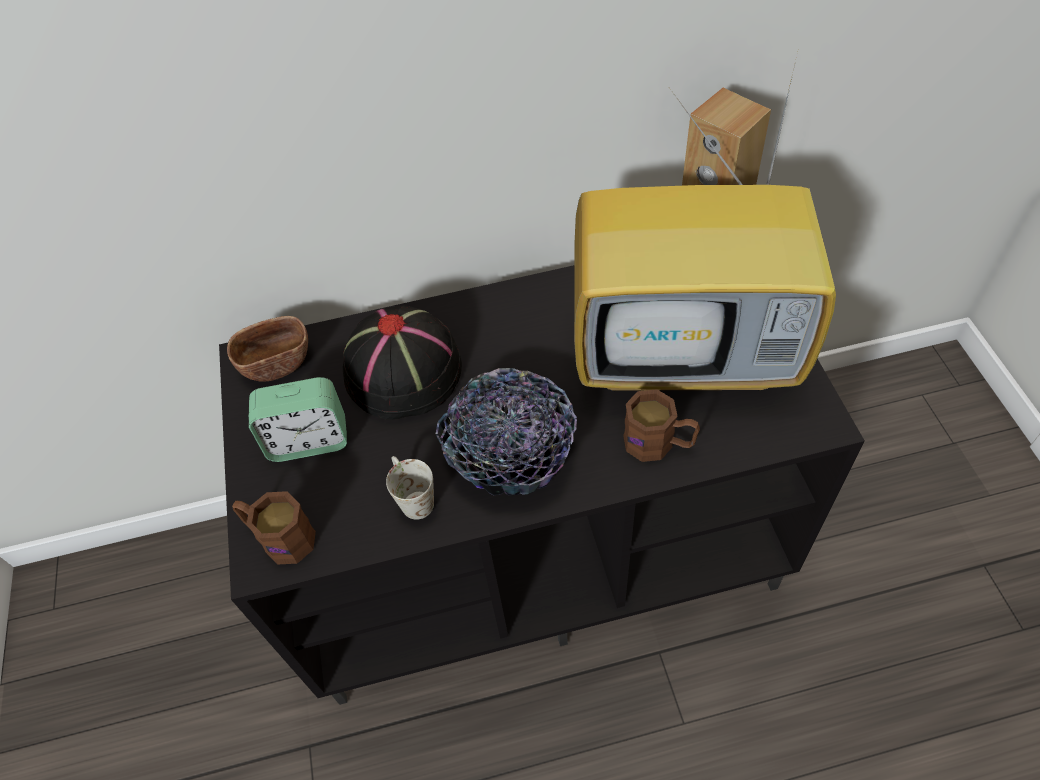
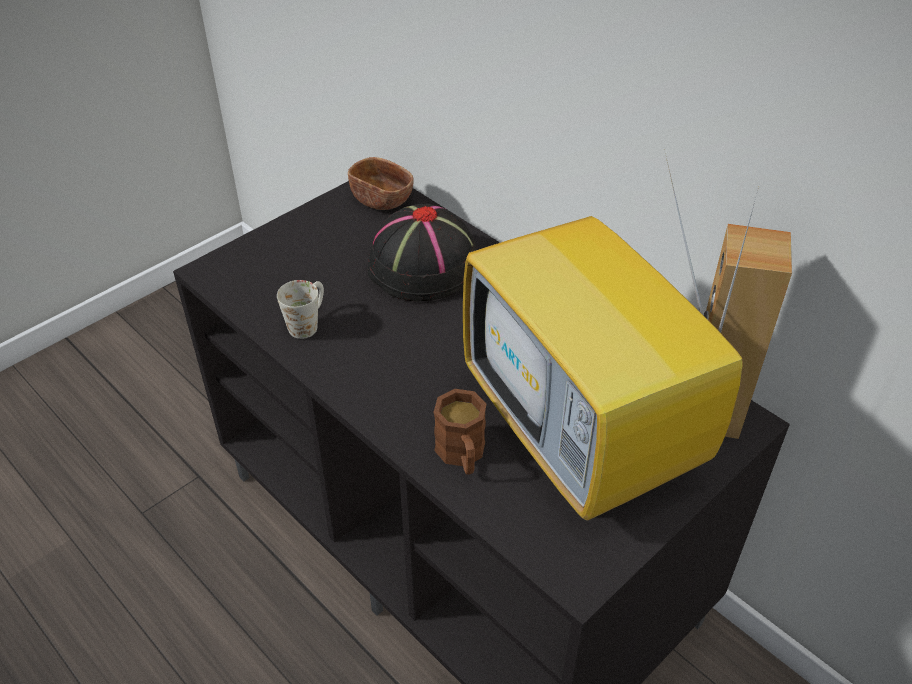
camera: 55 degrees right, 10 degrees down
(280, 537) = (233, 271): brown mug -> none
(309, 440) = (323, 247): alarm clock -> none
(511, 450) = (389, 361): bowl -> none

